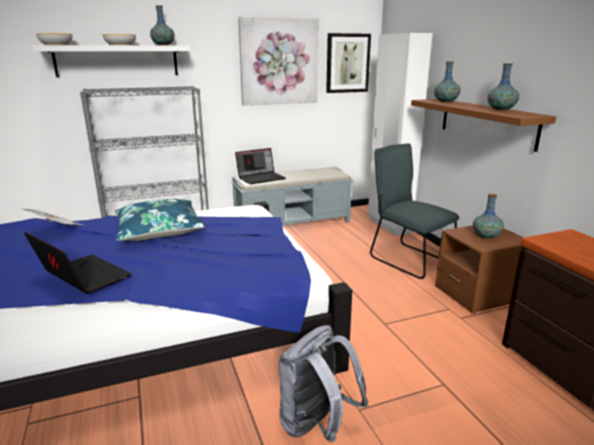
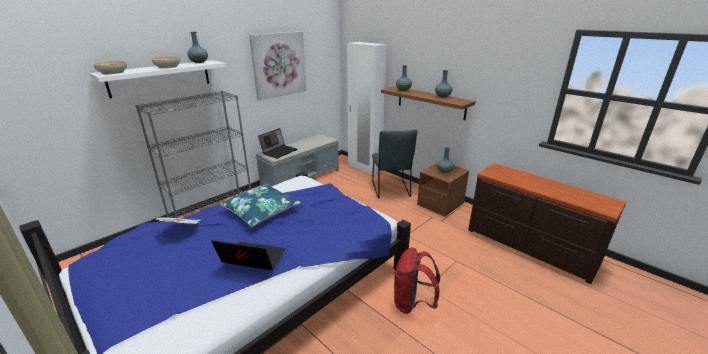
camera: 25 degrees left, 5 degrees up
(316, 425) = (412, 303): grey backpack -> red backpack
(347, 63) = (322, 60): picture -> none
(408, 259) = (391, 190): grey chair -> grey chair turned 120 degrees counterclockwise

